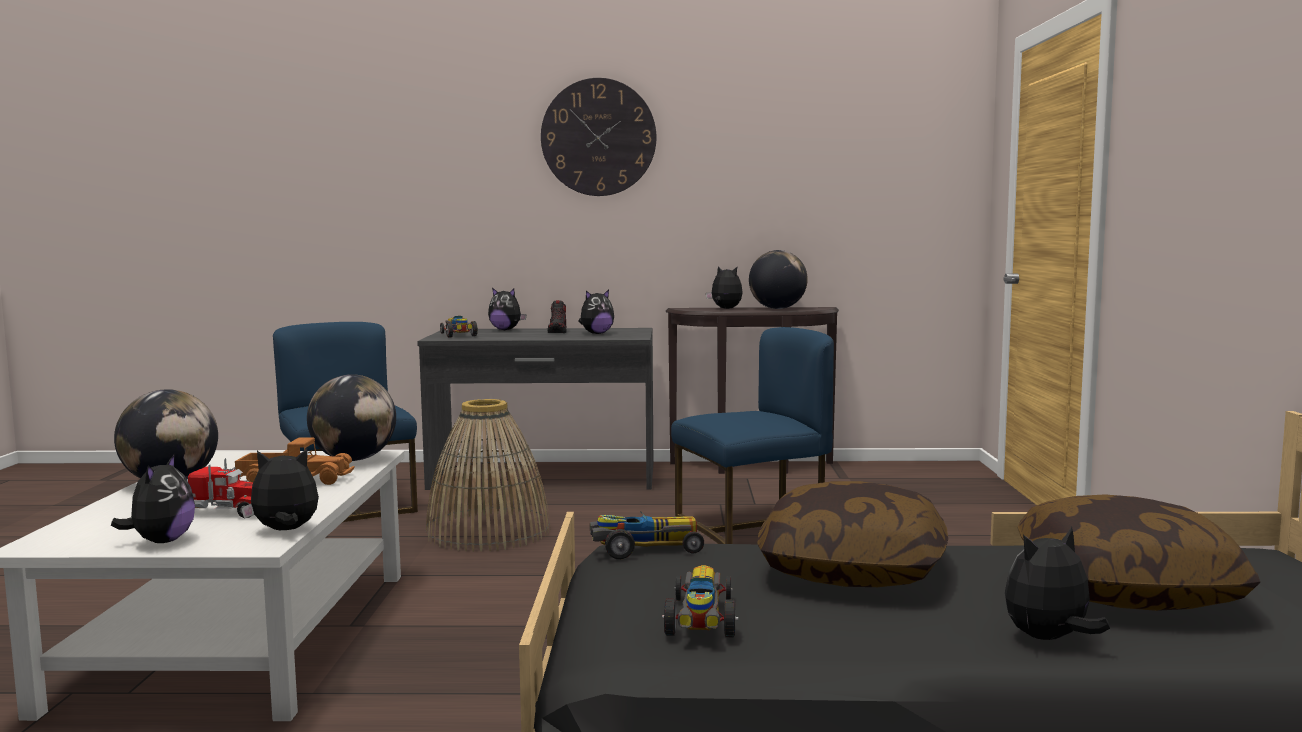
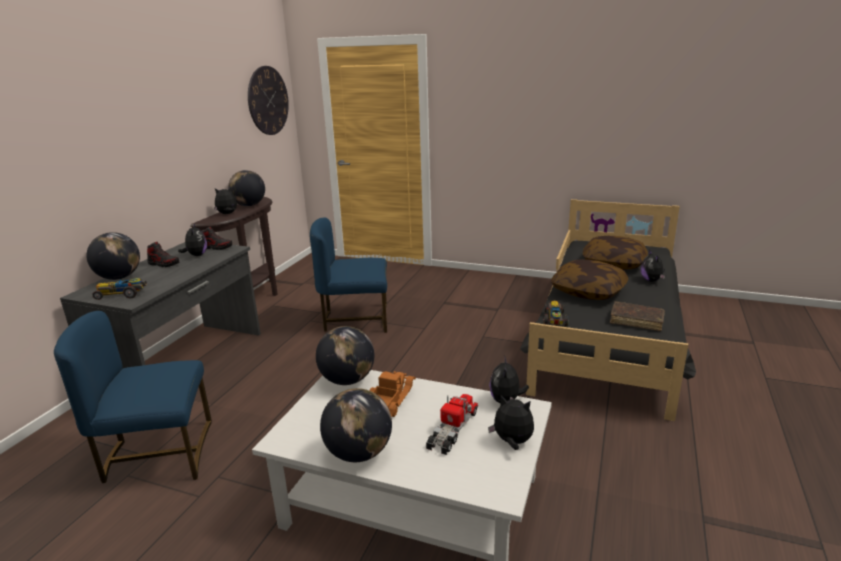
camera: 70 degrees left, 15 degrees up
(488, 532) = (288, 396): basket -> none
(506, 330) = (119, 277): plush toy -> globe
(598, 137) = (125, 110): wall clock -> wall clock (268, 100)
(633, 334) = (217, 247): none -> shoe
(701, 621) = (636, 321): toy car -> brown book
(753, 527) = (356, 319): blue chair -> blue chair turned 90 degrees counterclockwise

